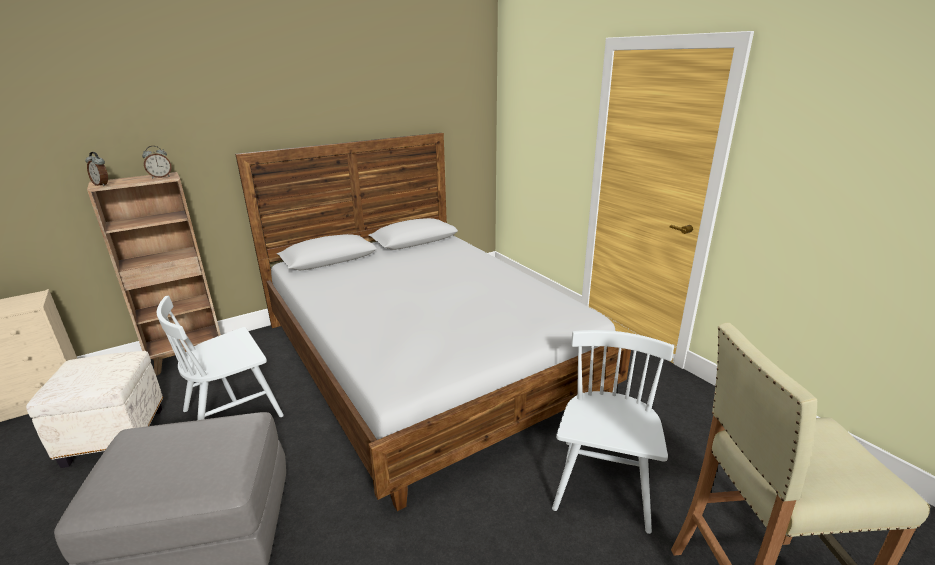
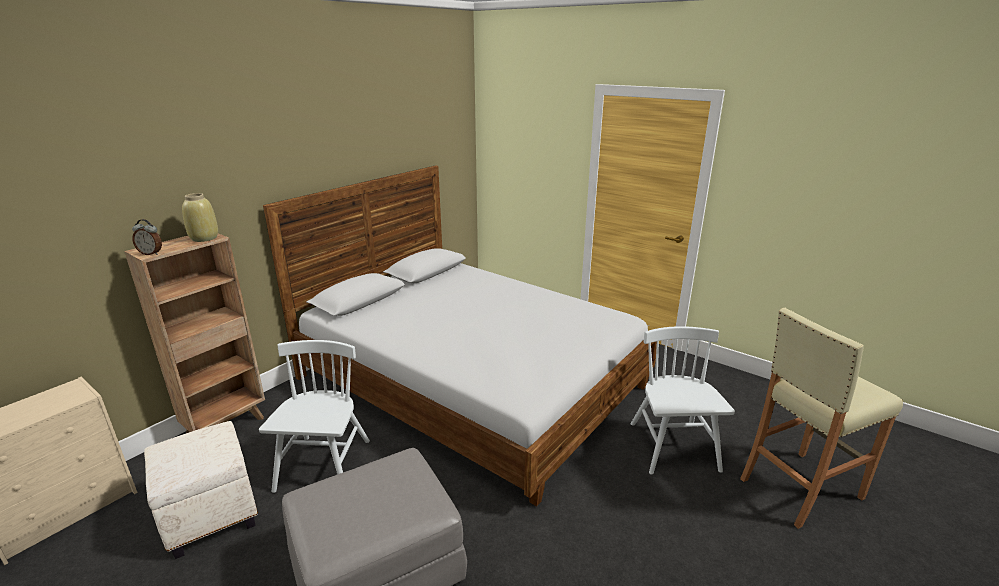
camera: 20 degrees left, 0 degrees up
(160, 177) = (204, 238): alarm clock -> beige vase
(233, 413) = (324, 465): white chair -> white chair turned 150 degrees clockwise

